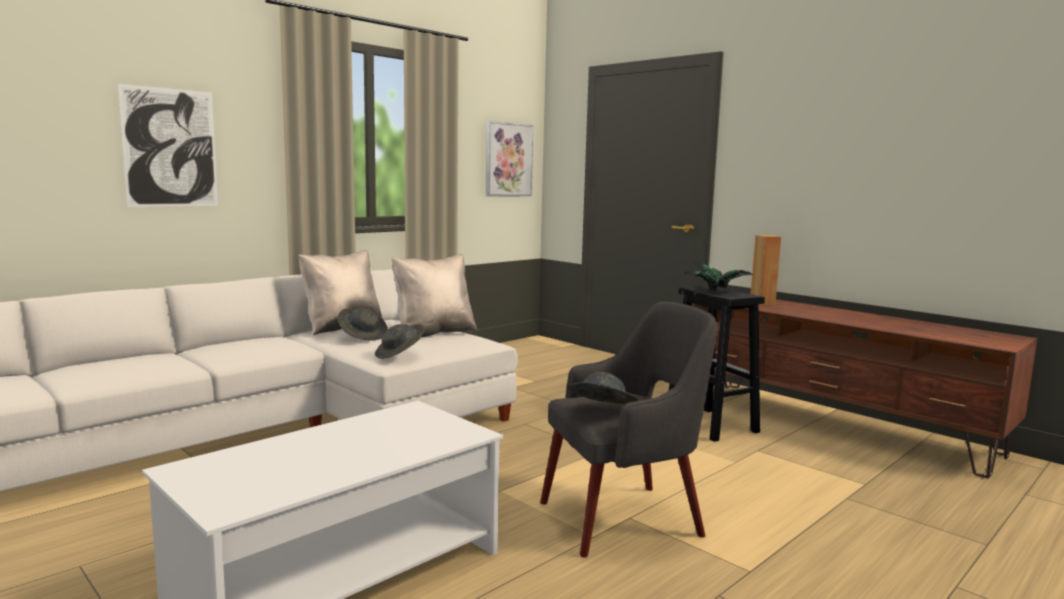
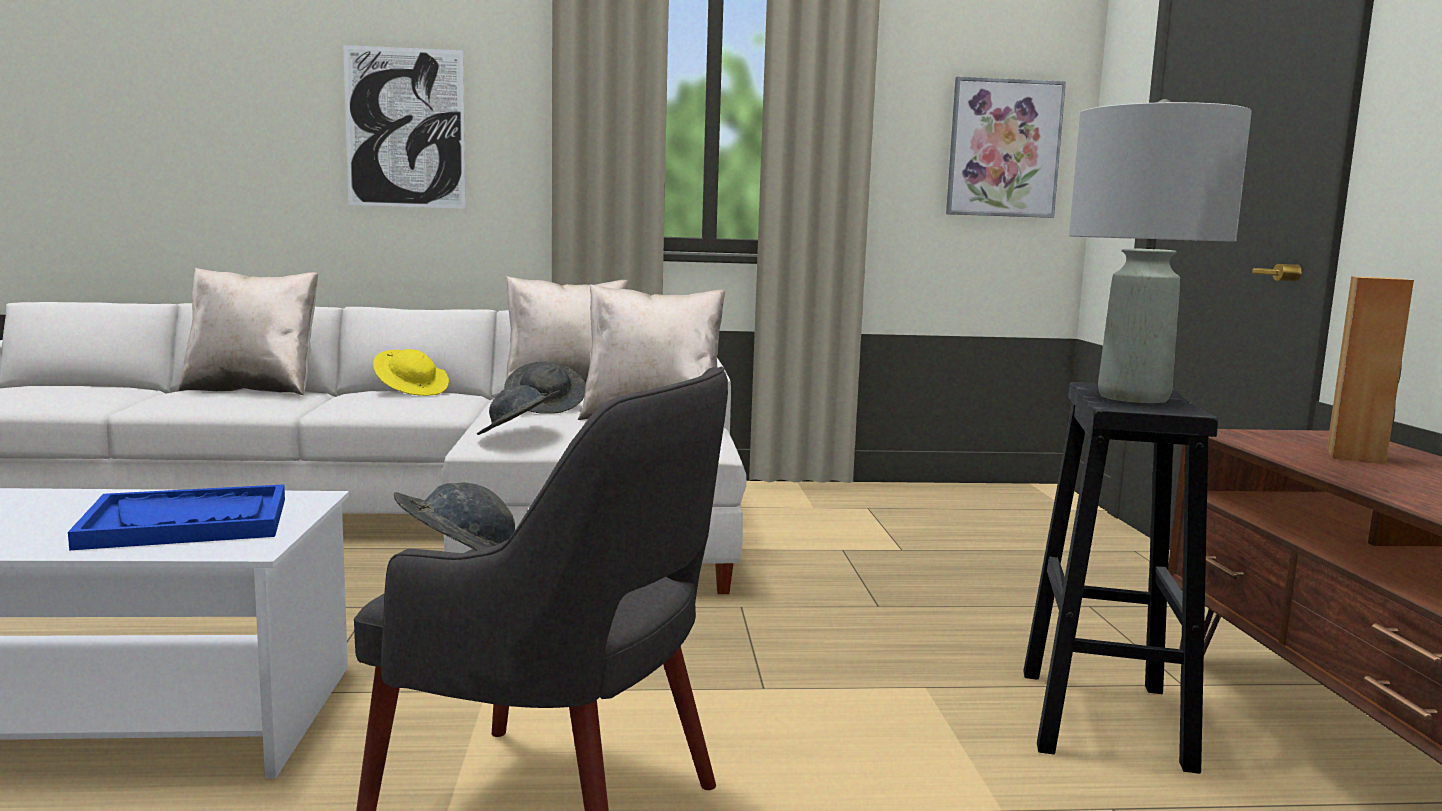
camera: 40 degrees right, 0 degrees up
(124, 360) = (253, 390): none -> beige pillow
(245, 340) = (412, 391): none -> yellow hat
(404, 433) = (187, 522): none -> blue tray
(718, 291) = (1133, 397): potted plant -> grey table lamp

